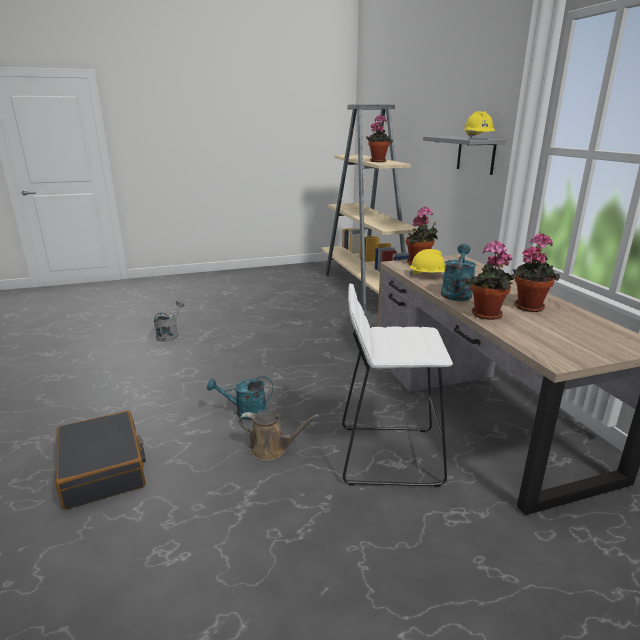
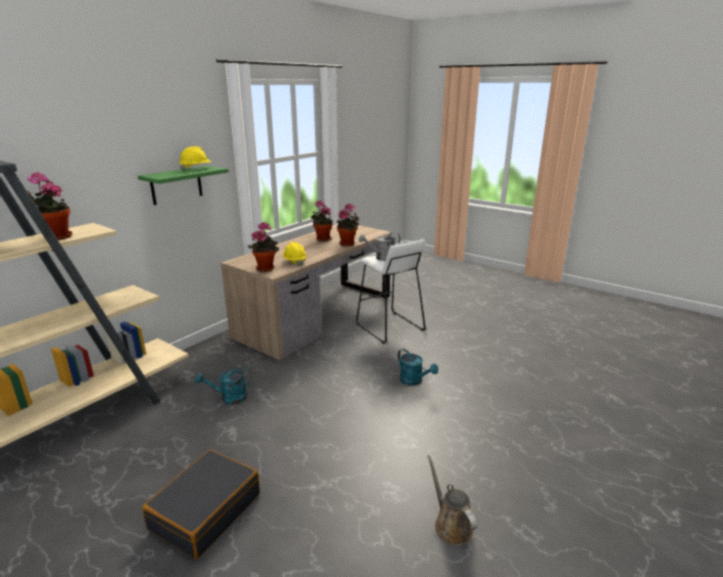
camera: 125 degrees left, 0 degrees up
(103, 469) = (525, 399): black suitcase -> black suitcase (205, 511)
(169, 335) = (349, 518): grey watering can -> grey watering can (381, 258)
(272, 449) = (430, 357): brown watering can -> brown watering can (450, 525)
(456, 293) = (320, 252): turquoise watering can -> turquoise watering can (229, 398)
(476, 154) = (176, 185): grey shelf -> green shelf

